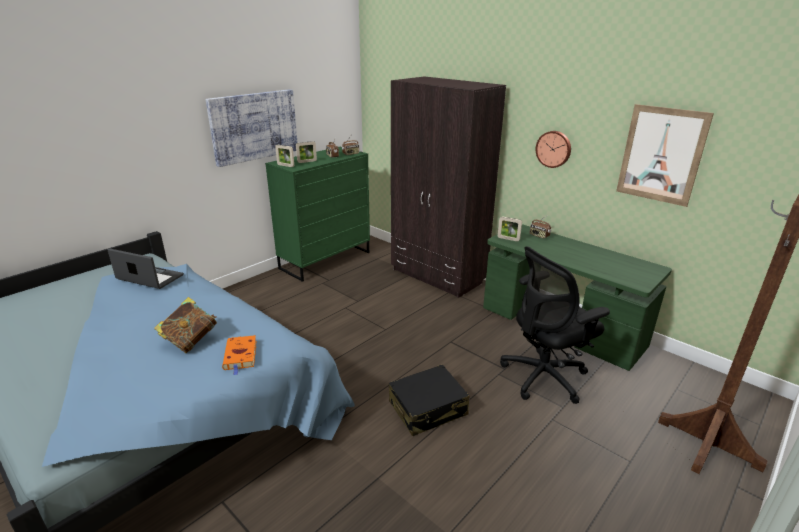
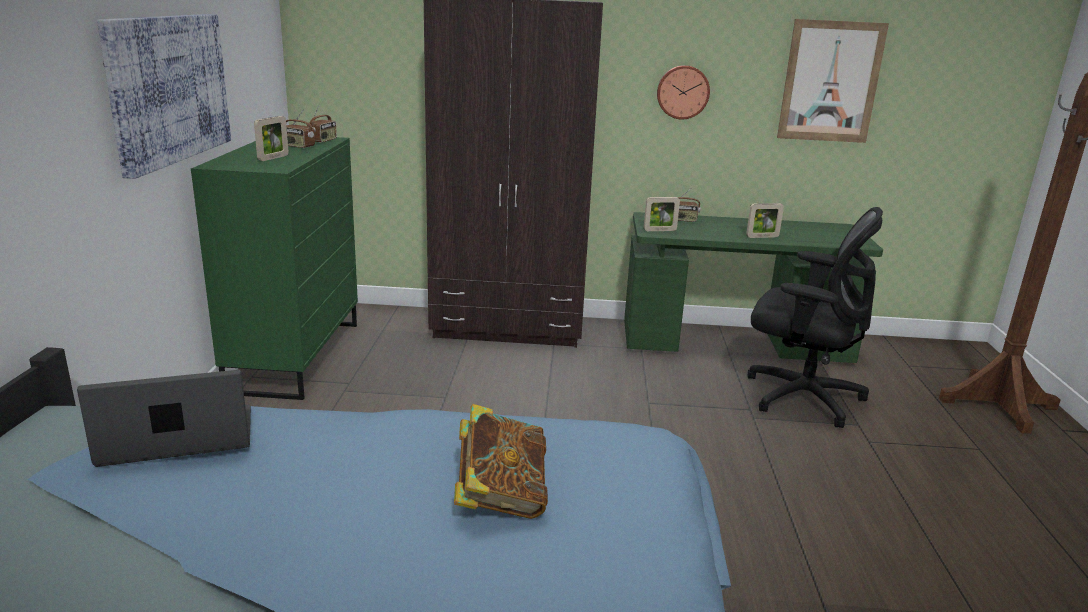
camera: 40 degrees left, 5 degrees down
(240, 356) = (628, 480): orange book -> none
(285, 165) = (247, 167): picture frame -> picture frame (762, 237)
(428, 409) = (746, 492): black suitcase -> none
(547, 374) = (795, 397): black office chair -> black office chair turned 90 degrees counterclockwise

